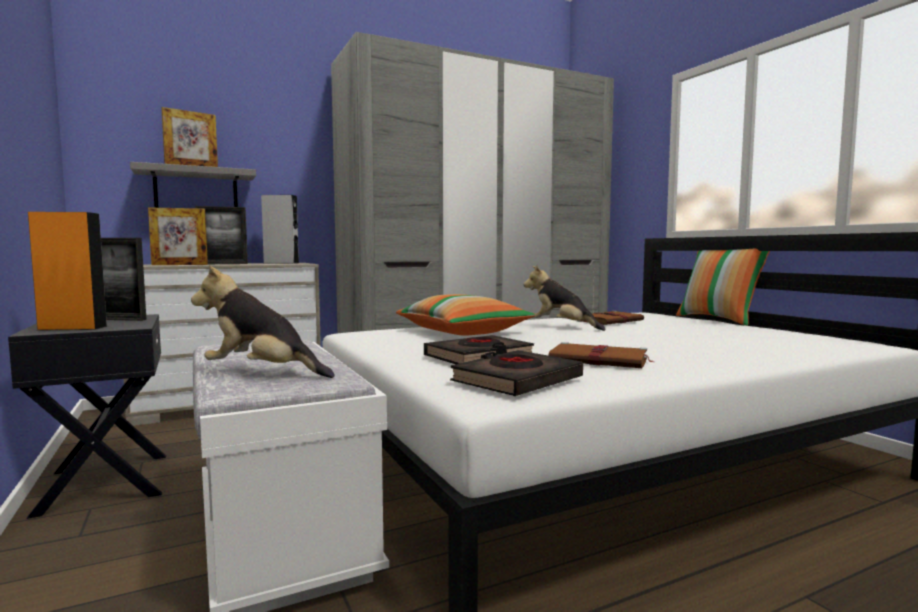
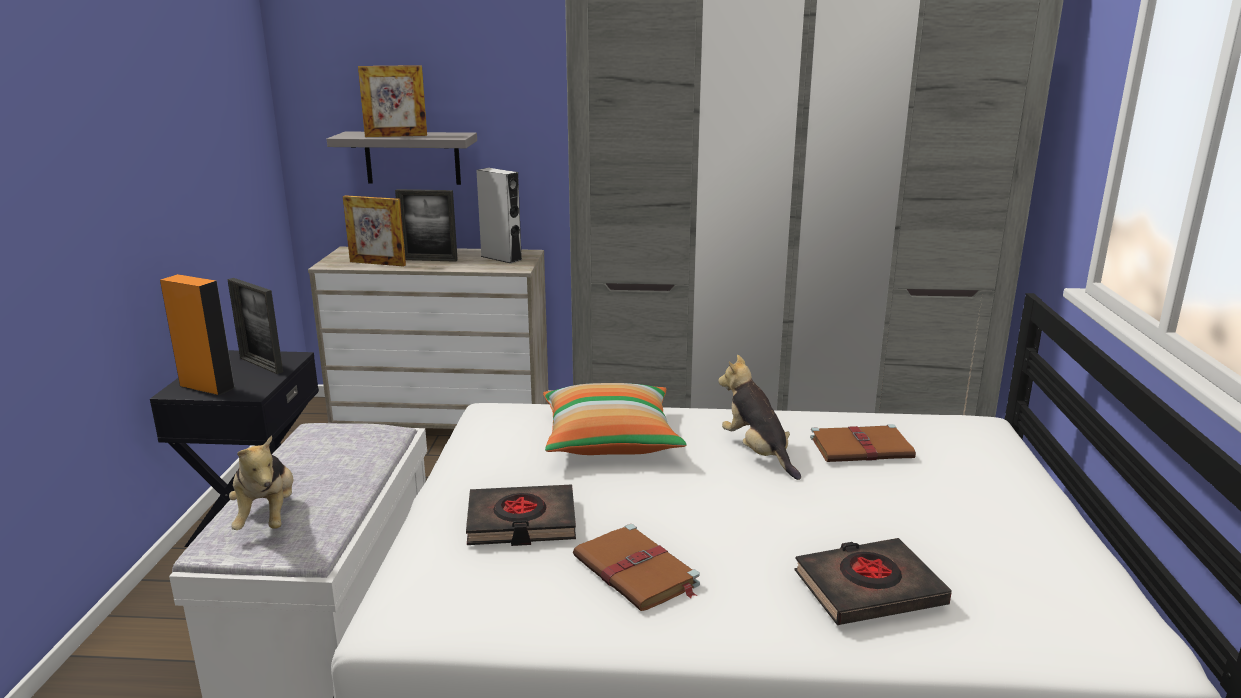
camera: 30 degrees right, 15 degrees up
(262, 374) = (267, 517): plush toy -> plush toy turned 150 degrees counterclockwise
(516, 381) = (471, 595): black book -> black book (868, 589)
(719, 320) = (1062, 483): pillow -> none

